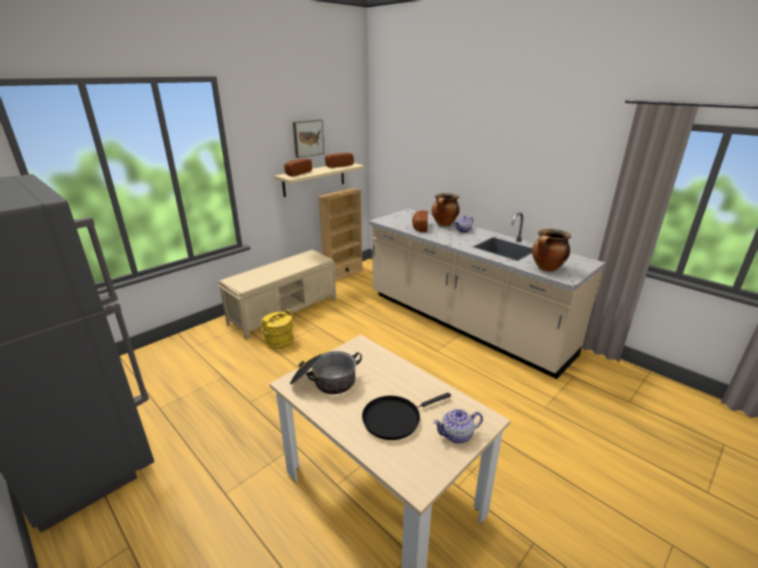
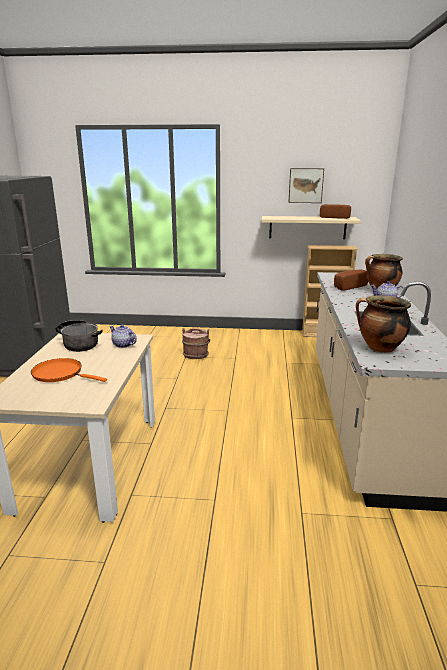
camera: 50 degrees right, 5 degrees down
(279, 341) = (196, 355): yellow bucket -> brown bucket
(285, 311) = (233, 340): beige bench -> none
(297, 173) = (282, 217): bread -> none
(395, 418) = (60, 374): black frying pan -> orange frying pan
(457, 435) = (62, 398): teapot -> teapot (123, 345)

